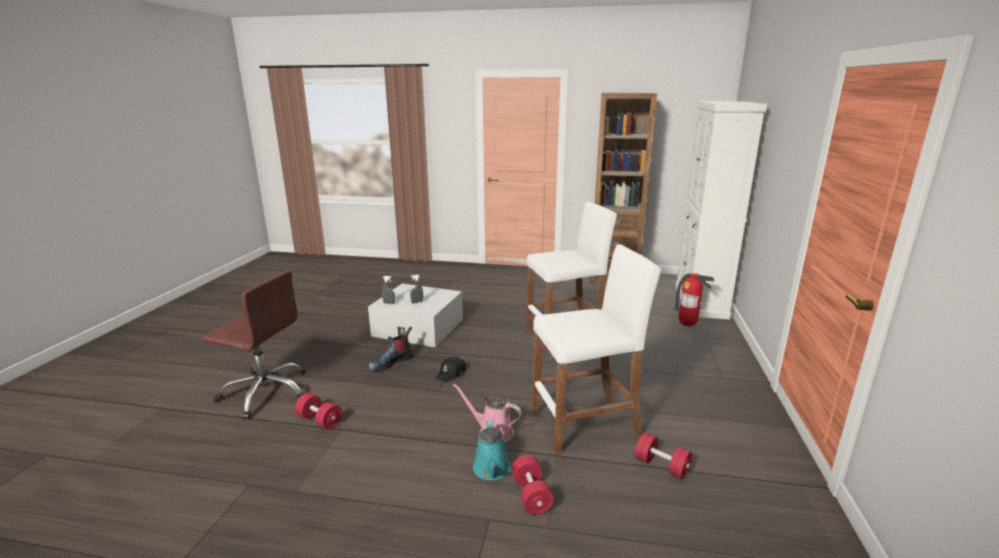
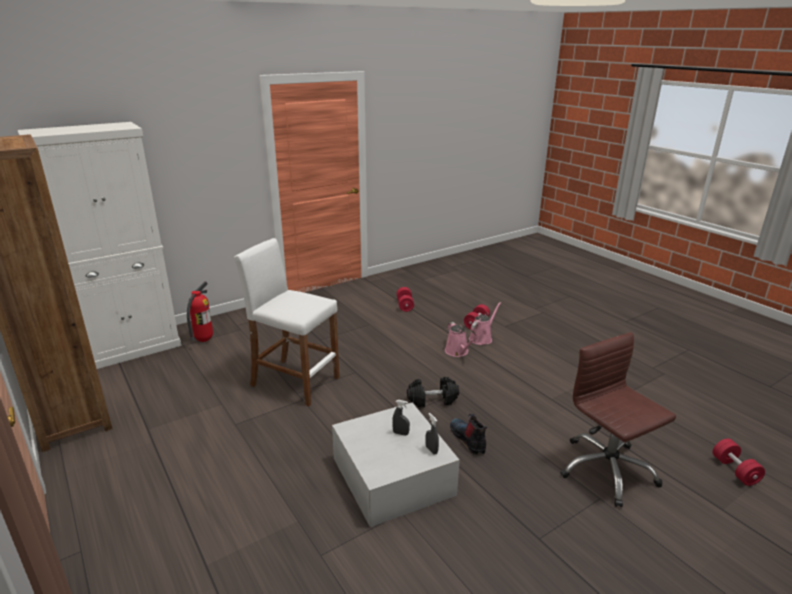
camera: 135 degrees left, 5 degrees up
(320, 420) = (565, 414): red dumbbell -> red dumbbell (734, 470)
(391, 362) = (468, 440): boot -> boot turned 120 degrees counterclockwise
(451, 373) = (432, 400): black cap -> black dumbbell
(492, 470) = (482, 338): turquoise watering can -> pink watering can
(585, 425) = (405, 330): white stool -> none

